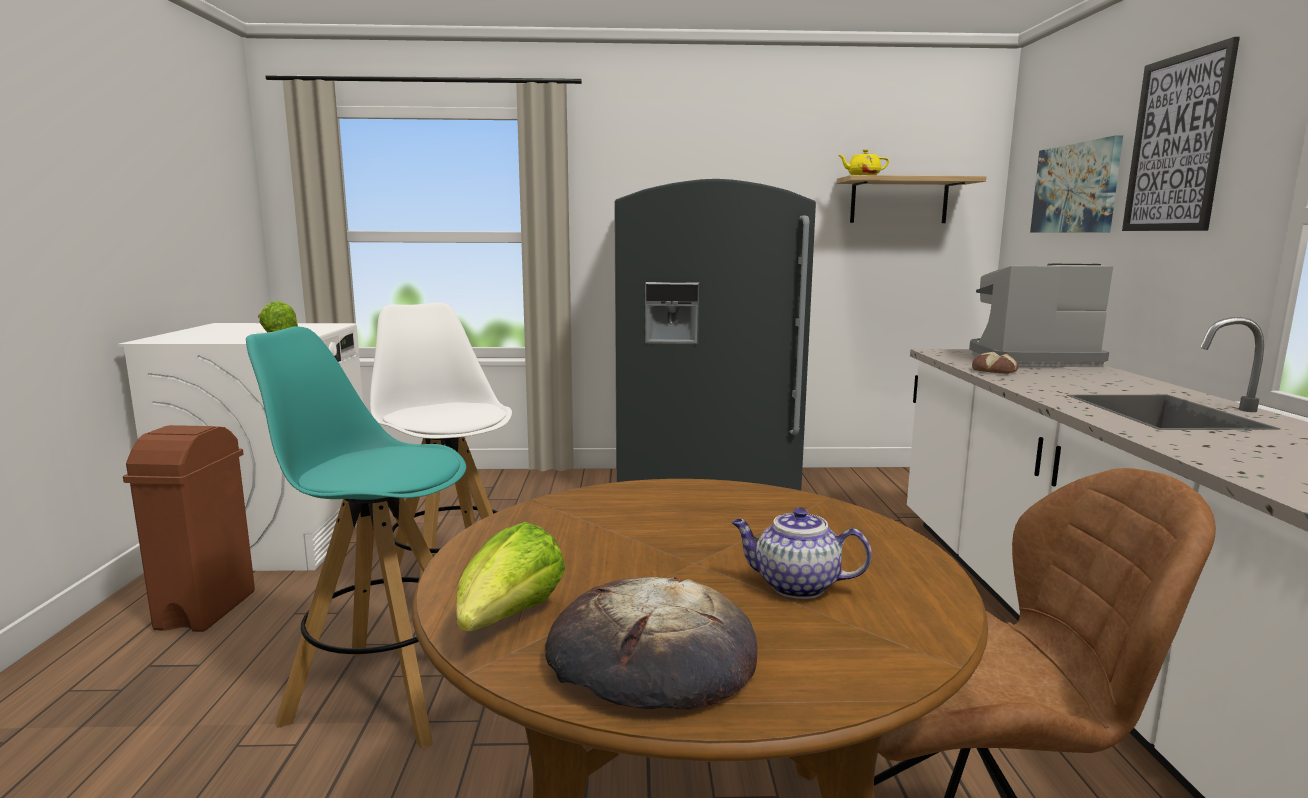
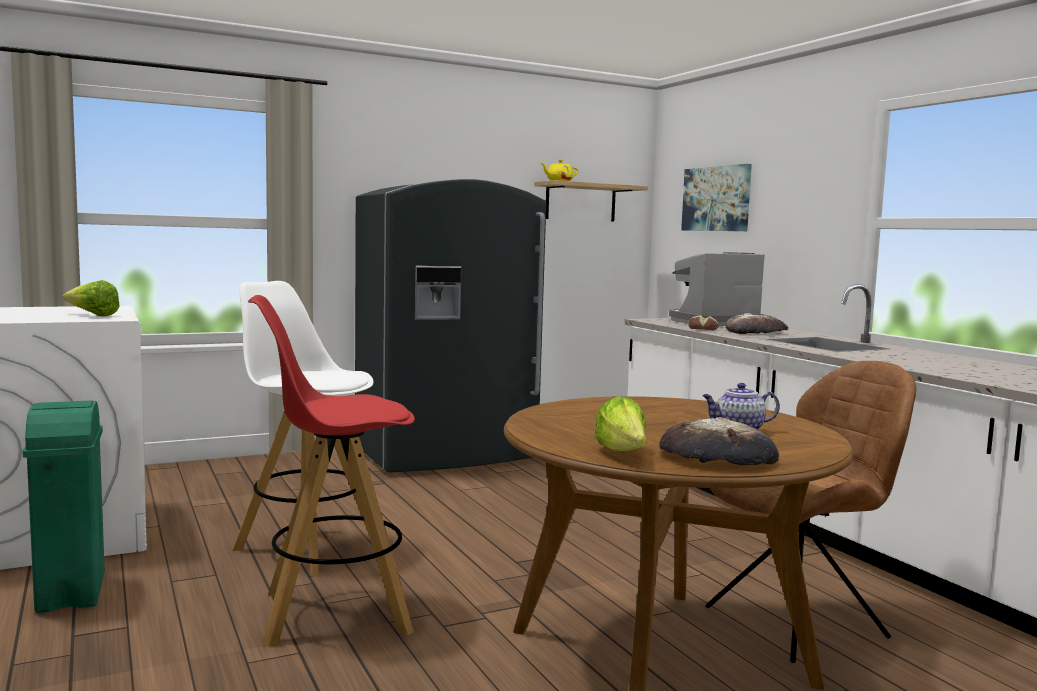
camera: 25 degrees left, 5 degrees down
(205, 611) = (70, 593): brown trash can -> green trash can
(385, 693) = (334, 613): turquoise stool -> red stool
(1071, 380) = (756, 332): none -> bread
(1177, 143) = (791, 173): picture -> none

